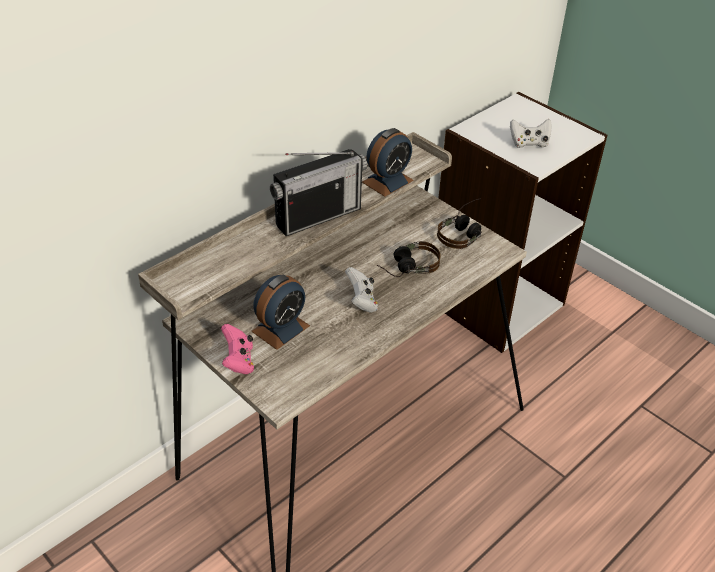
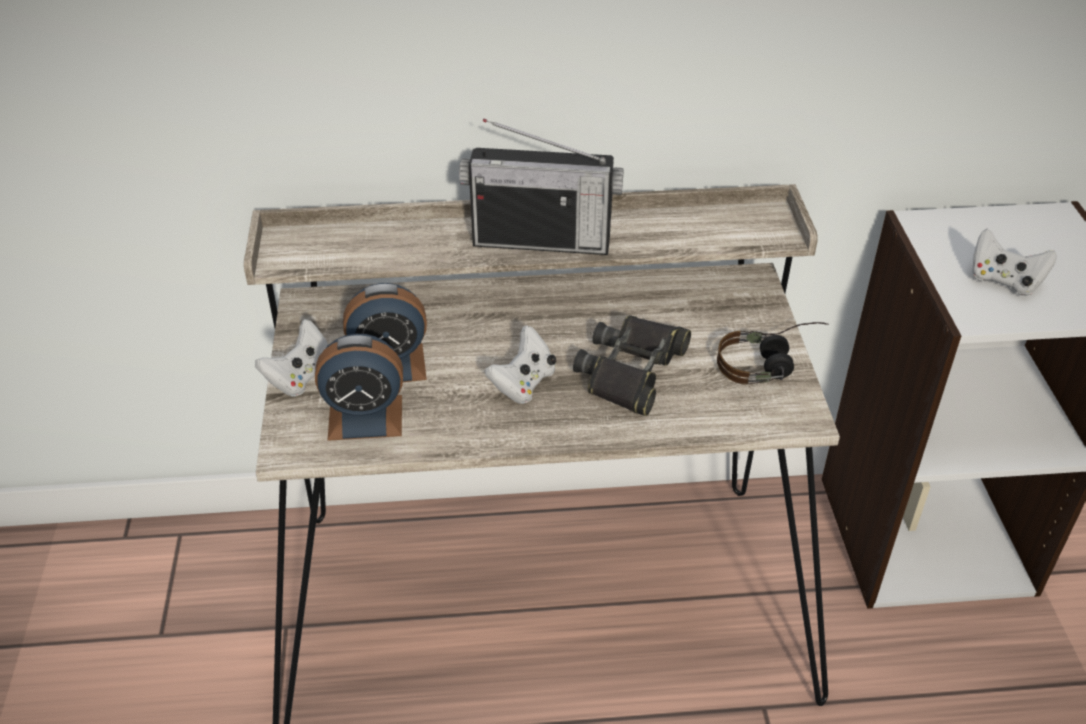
camera: 40 degrees right, 0 degrees up
(238, 361) = (301, 377): pink game controller -> white game controller
(387, 181) = (688, 236): alarm clock -> alarm clock (365, 417)
(406, 268) = (632, 371): headphones -> black binoculars

